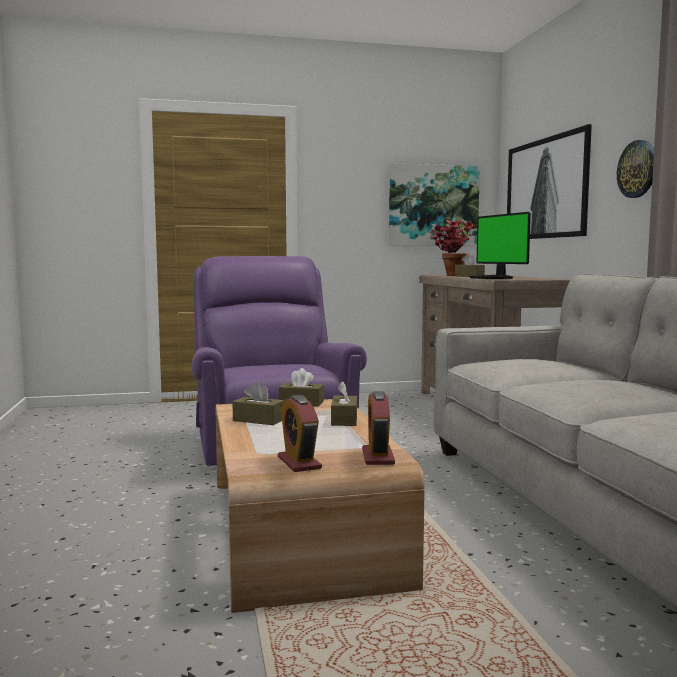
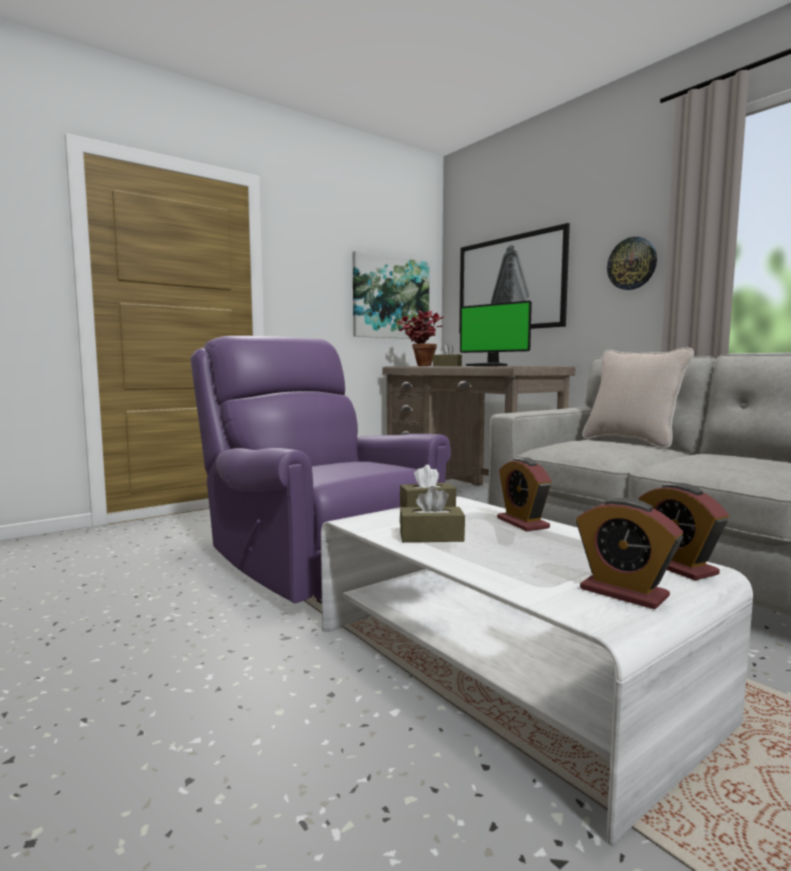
camera: 25 degrees left, 0 degrees up
(301, 529) = (500, 670): brown coffee table -> white coffee table
(344, 420) = (522, 523): brown tissue box -> alarm clock
(573, 364) = (631, 442): none -> beige pillow

